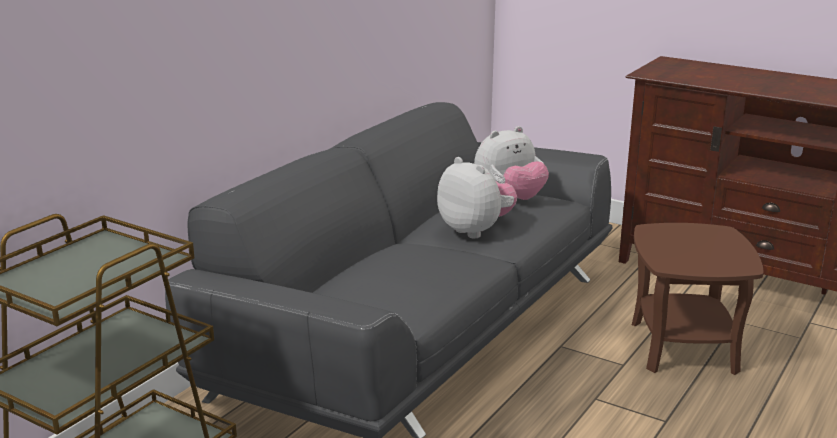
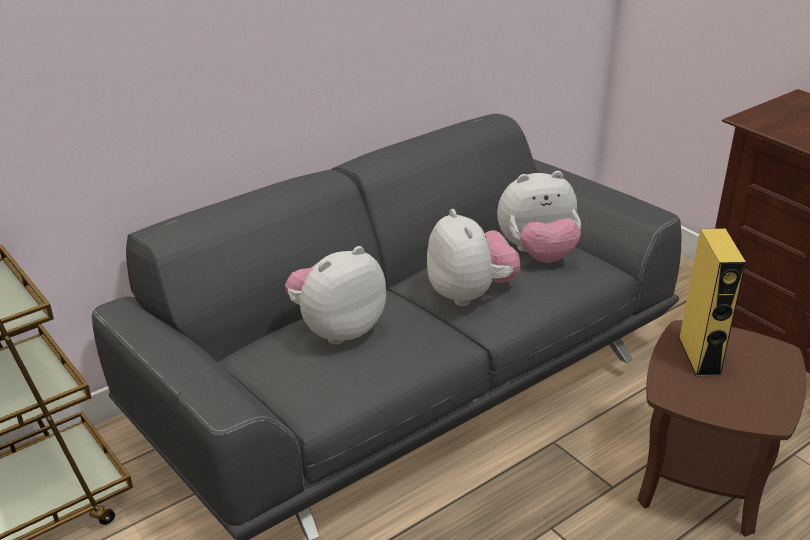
camera: 20 degrees right, 10 degrees up
(391, 264) = (337, 329): none -> plush toy
(670, 241) = (699, 356): none -> yellow speaker

